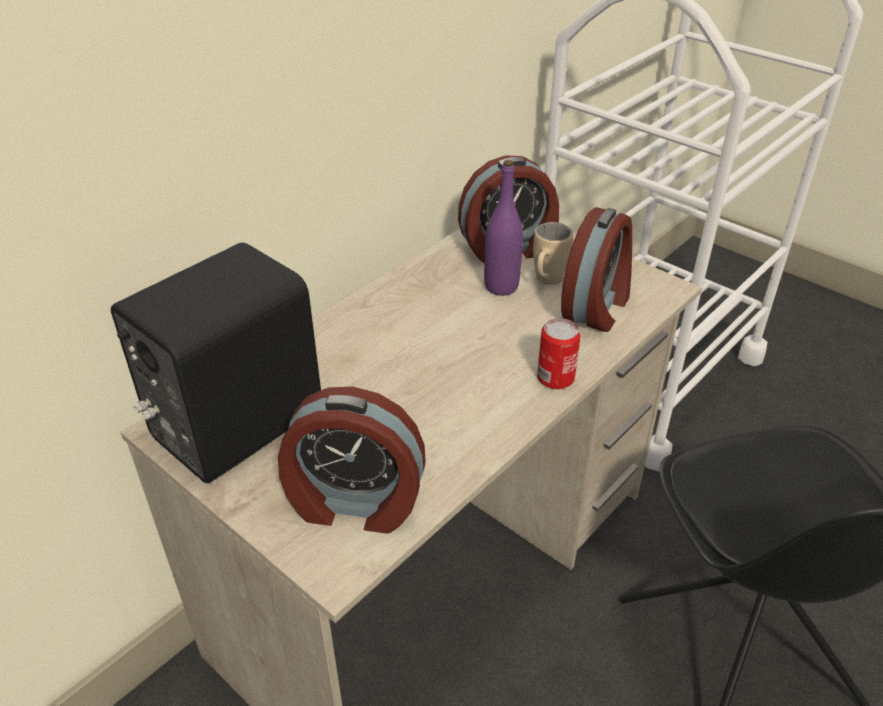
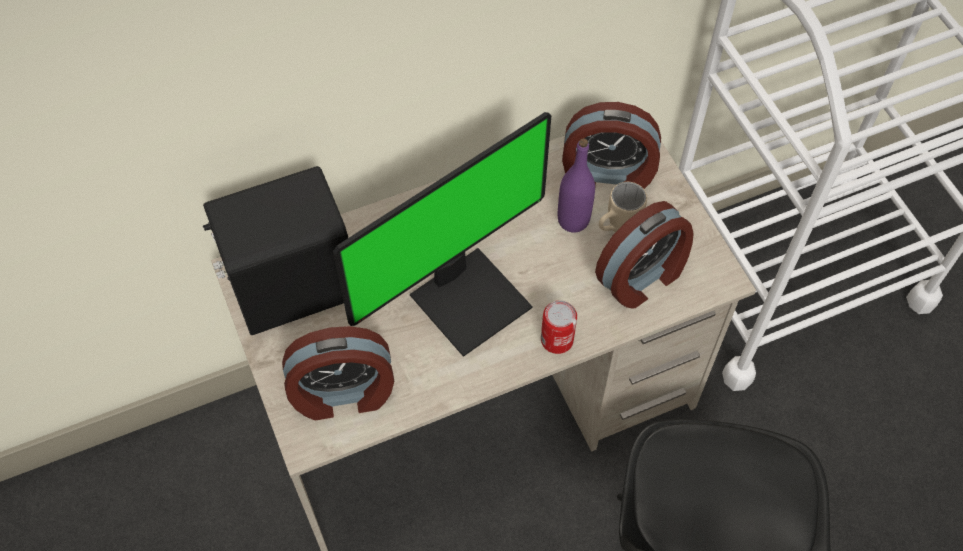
camera: 25 degrees right, 20 degrees up
(354, 504) = (343, 394): alarm clock -> alarm clock turned 45 degrees counterclockwise
(441, 373) = (468, 298): none -> monitor

